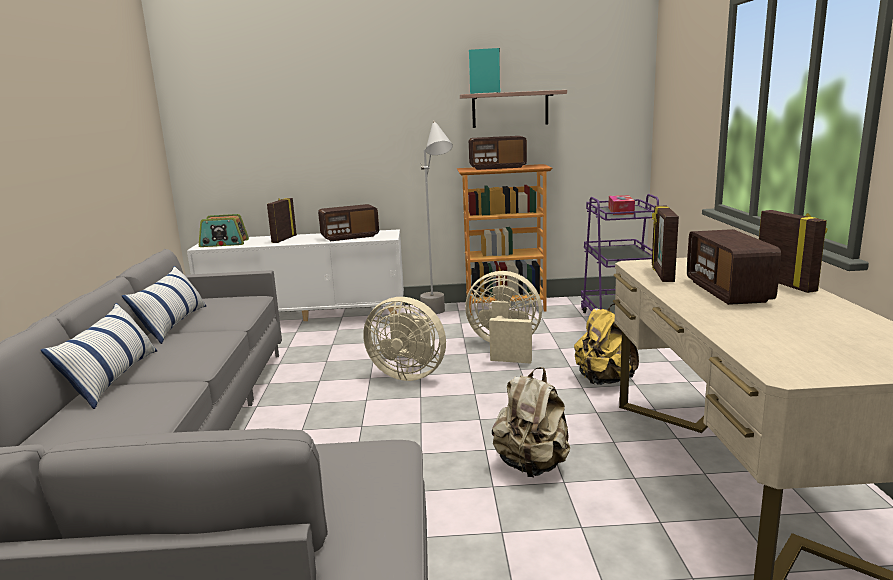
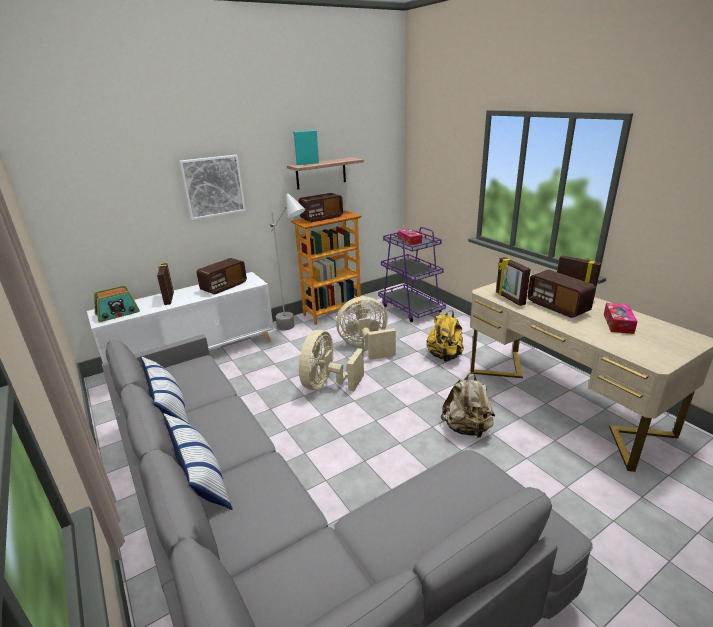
camera: 30 degrees left, 10 degrees up
(360, 114) = (213, 186): none -> picture
(408, 374) = (327, 385): beige fan -> beige fan turned 120 degrees clockwise
(808, 322) = (618, 323): none -> tissue box

